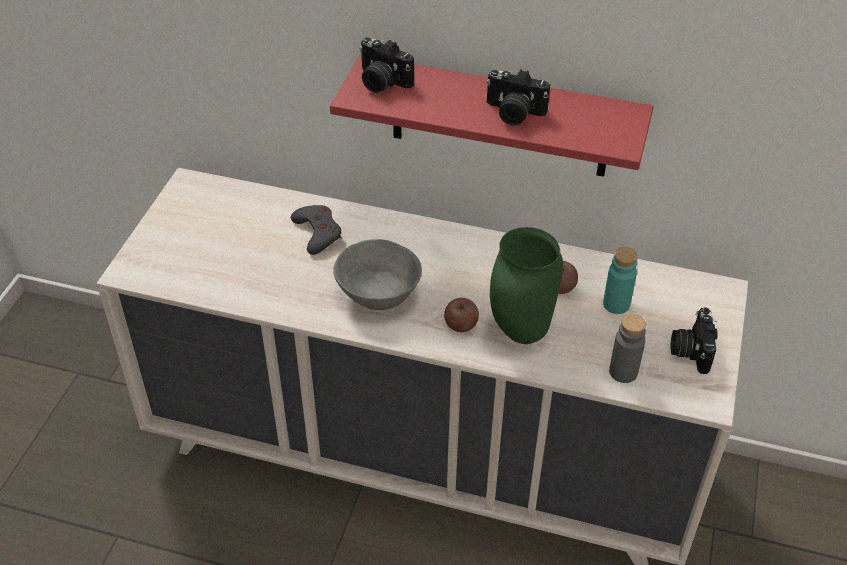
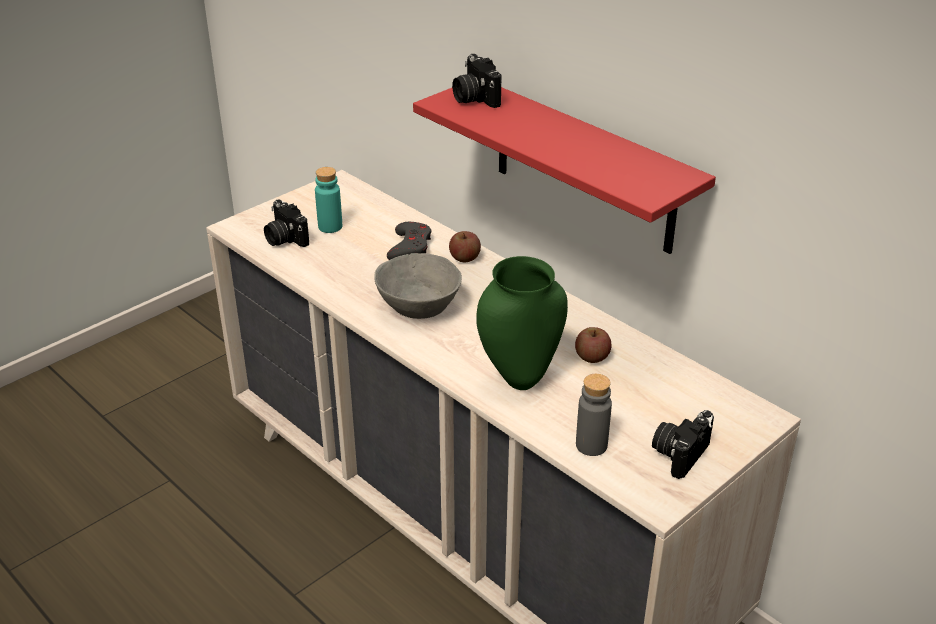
camera: 30 degrees right, 10 degrees down
(461, 325) = (470, 354): apple -> apple (464, 258)
(513, 113) = (568, 147): camera -> camera (284, 239)
(616, 304) = (636, 389): turquoise bottle -> turquoise bottle (330, 227)

